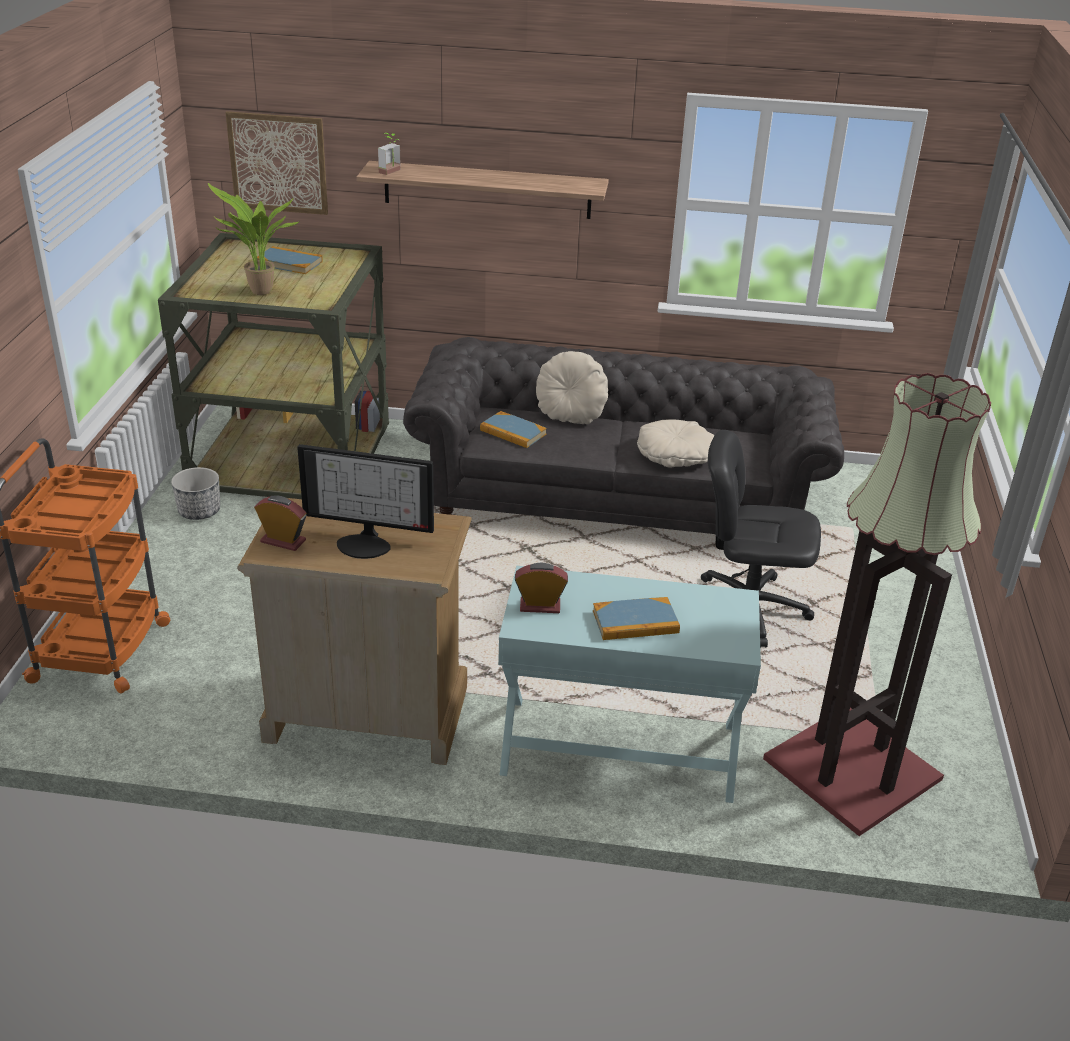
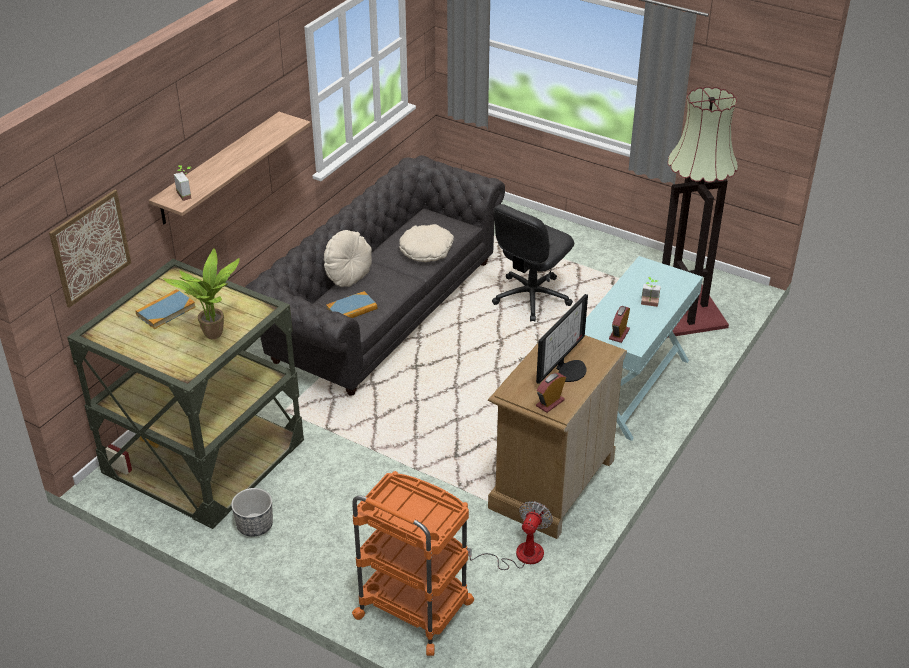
camera: 65 degrees left, 5 degrees up
(218, 715) = (519, 555): none -> fan
(635, 622) = (649, 305): book -> potted plant

